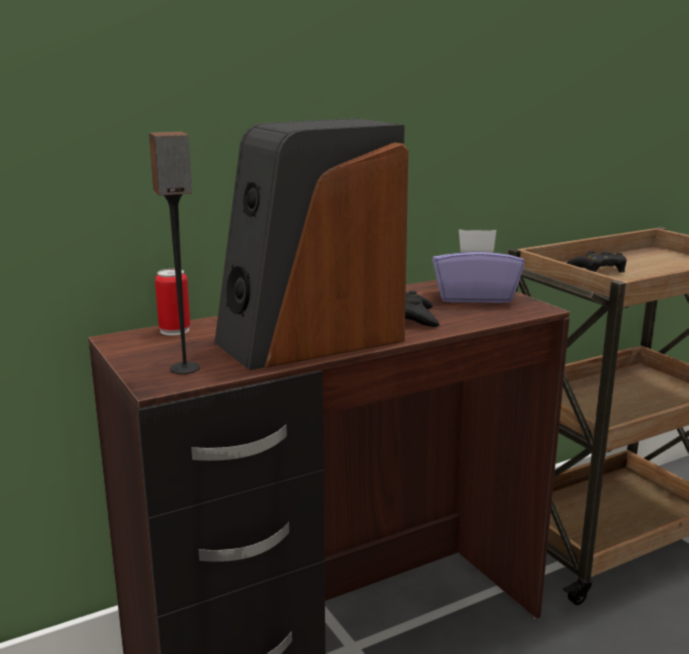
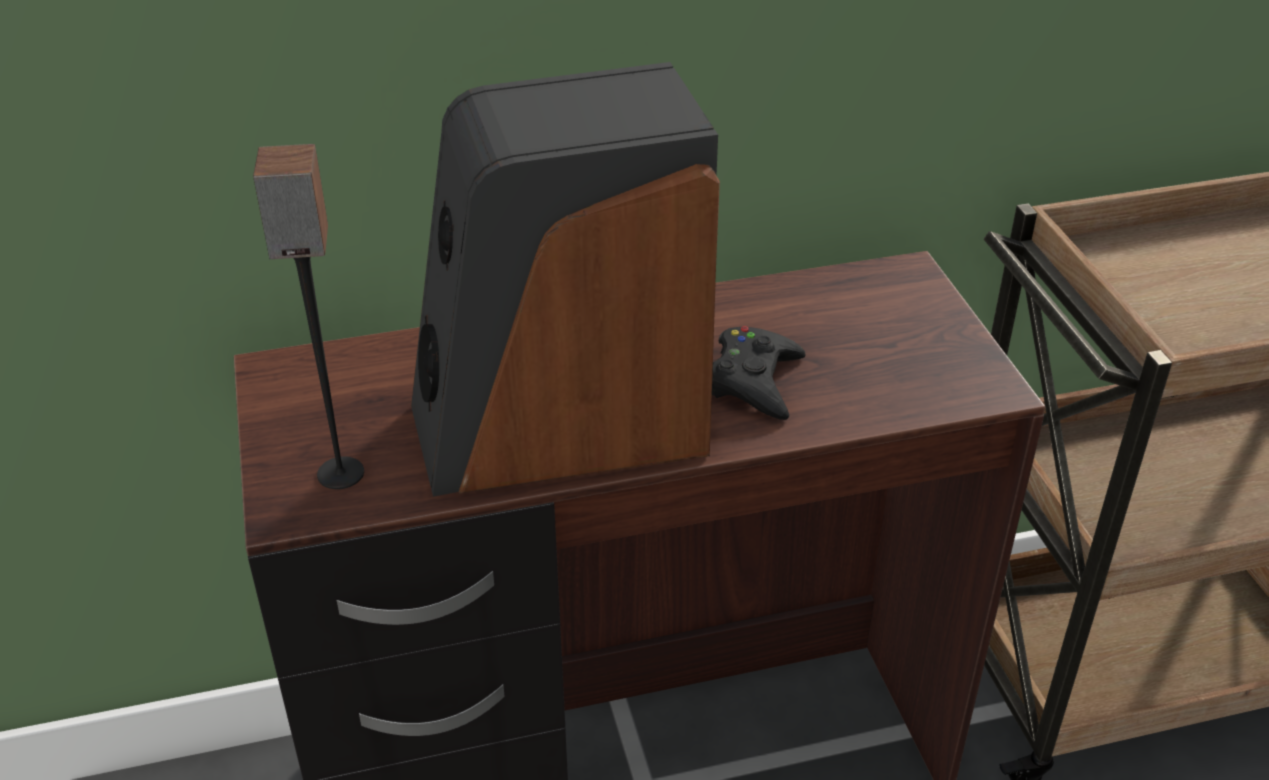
camera: 15 degrees right, 20 degrees up
(174, 330) = (364, 359): can -> none
(474, 297) = (896, 331): purple tissue box -> none
(598, 270) = (1179, 268): black game controller -> none

